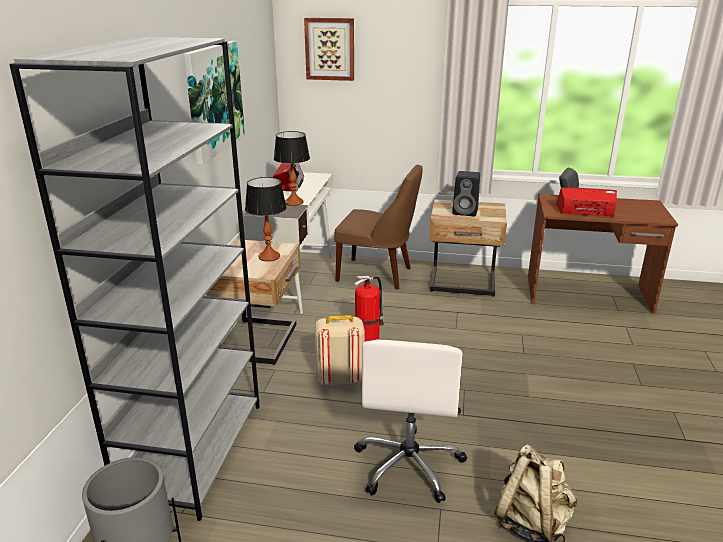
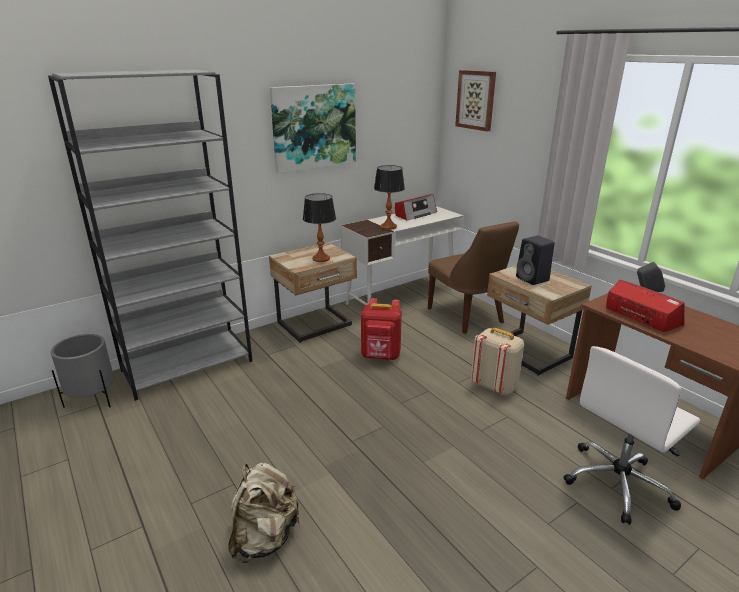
camera: 45 degrees right, 0 degrees up
(339, 379) = (319, 371): beige backpack -> beige backpack (494, 386)
(368, 338) = (381, 356): fire extinguisher -> red backpack
(409, 464) = (264, 446): white office chair -> white office chair (618, 483)

